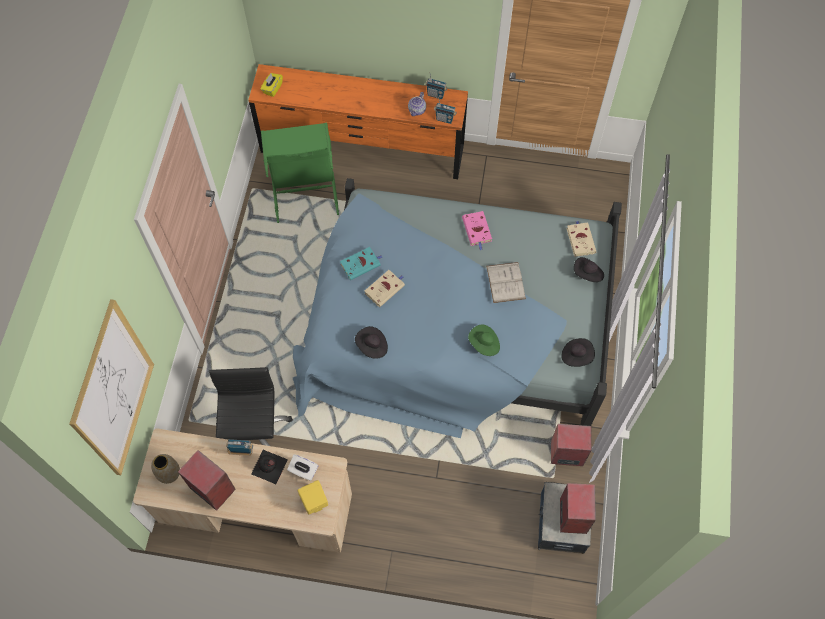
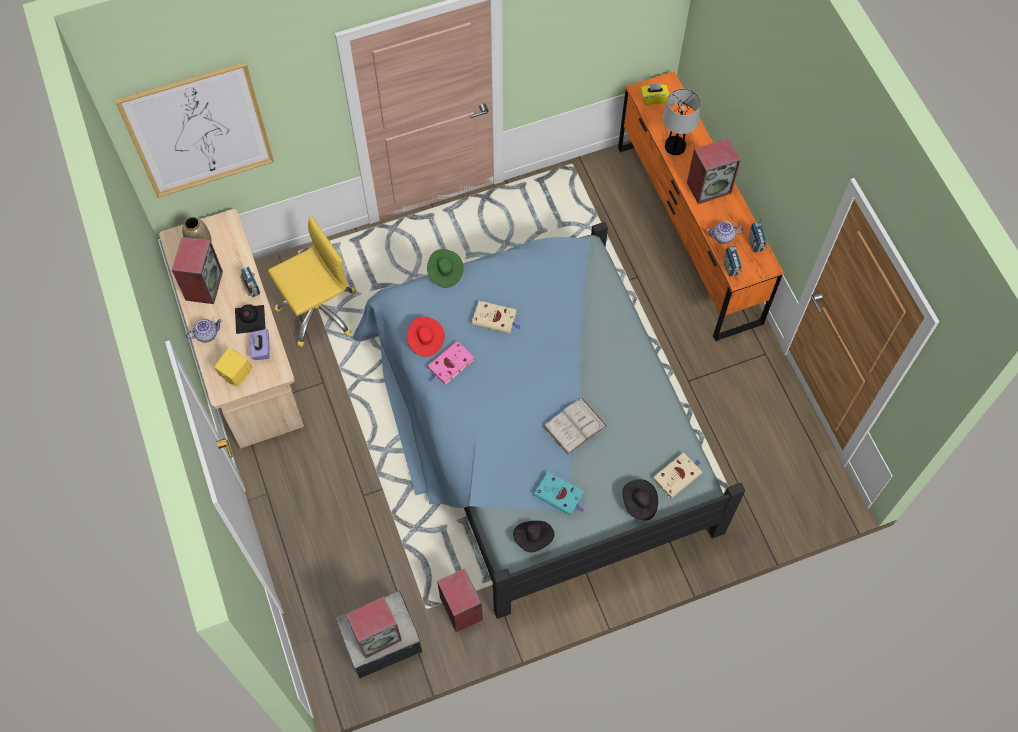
camera: 60 degrees right, 0 degrees up
(254, 432) = (318, 310): black office chair -> yellow office chair
(260, 508) = (207, 334): none -> teapot
(303, 471) = (261, 349): white tissue box -> purple tissue box
(304, 190) = (601, 209): green laundry basket -> none
(322, 97) = (675, 146): none -> table lamp
(361, 264) = (509, 284): turquoise book -> turquoise book (560, 495)
(371, 96) = (709, 187): none -> speaker
(372, 346) = (425, 341): black hat -> red hat
(477, 230) = (620, 369): pink book -> pink book (450, 365)
(484, 344) = (490, 441): green hat -> green hat (445, 273)

